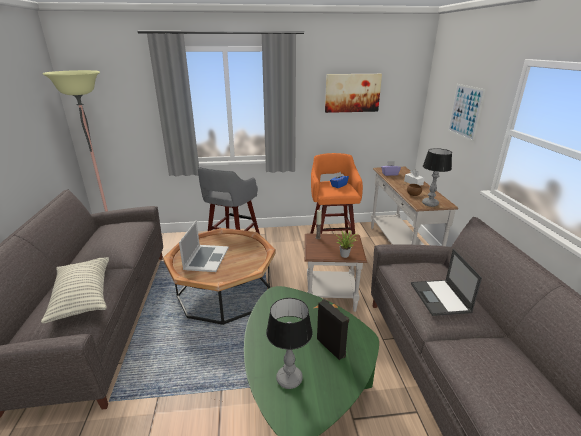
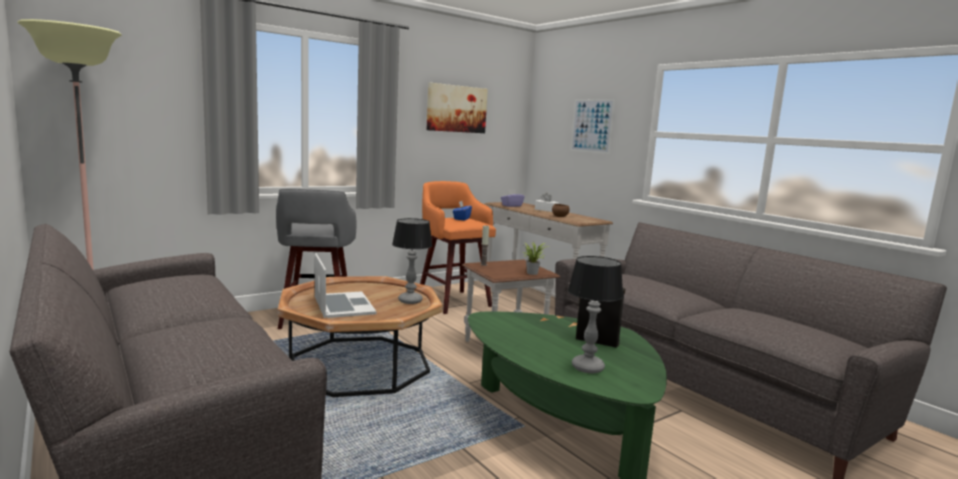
camera: 30 degrees left, 15 degrees down
(83, 297) = (229, 340): pillow -> none
(429, 203) = (584, 220): table lamp -> table lamp (409, 301)
(440, 298) = (660, 288): laptop -> none

